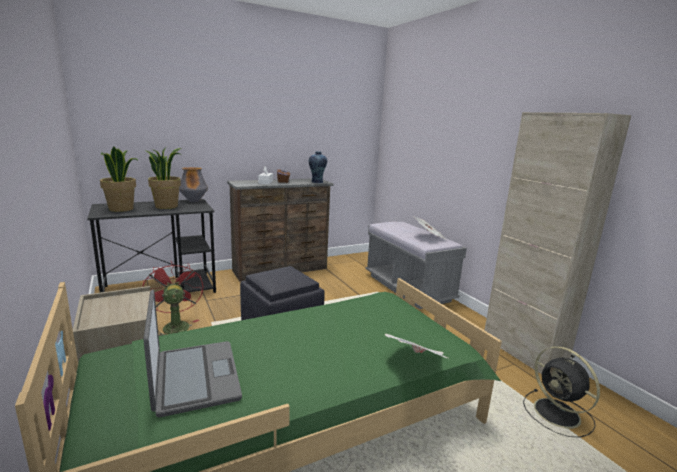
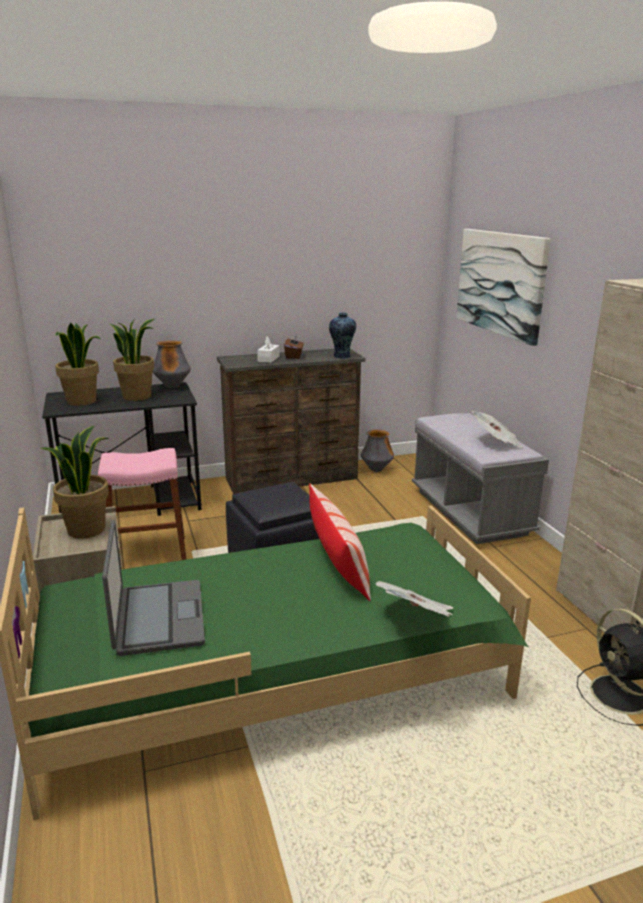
camera: 10 degrees right, 5 degrees up
(124, 305) = (86, 529): none -> potted plant
(174, 325) = (147, 553): red fan -> pink stool
(338, 262) = (376, 469): none -> vase
(341, 324) = (338, 565): none -> pillow
(425, 132) = (500, 283): none -> picture

